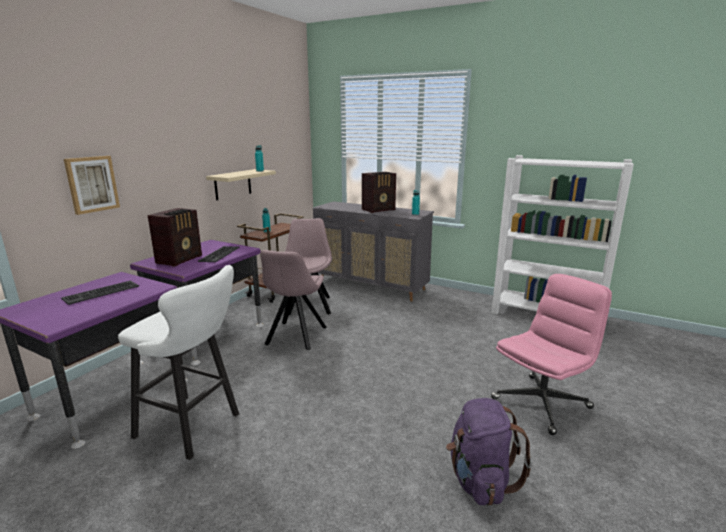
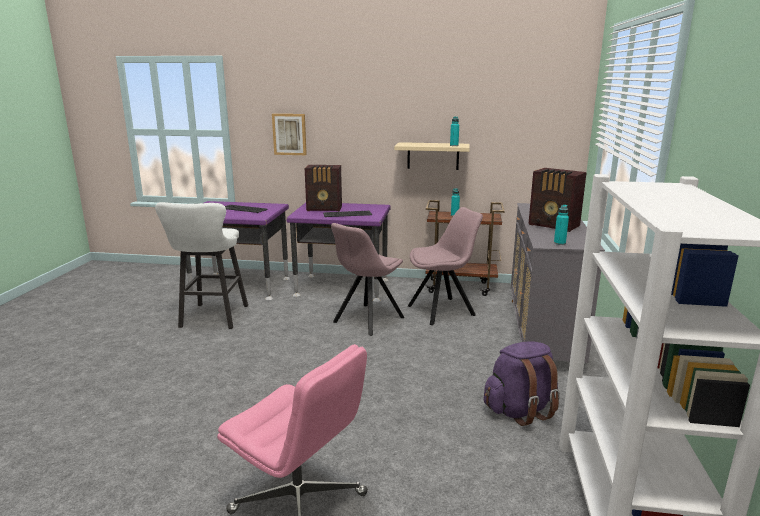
camera: 70 degrees right, 0 degrees up
(295, 336) = (367, 319): pink chair -> pink chair turned 45 degrees counterclockwise
(480, 480) = (152, 458): purple backpack -> purple backpack (520, 410)

